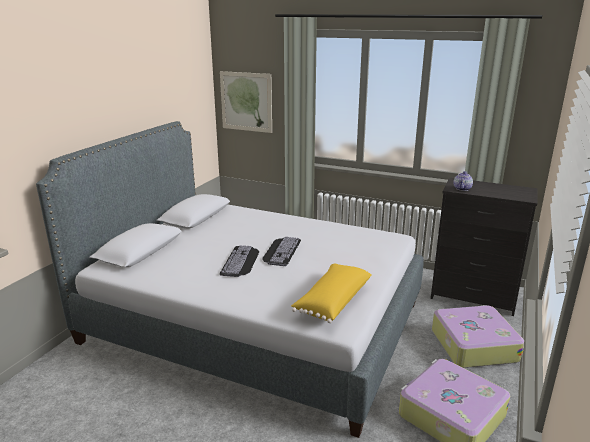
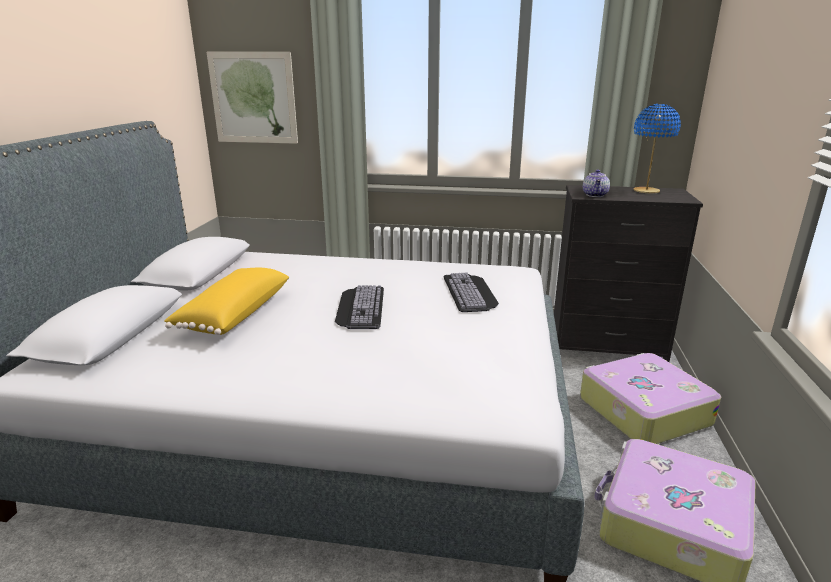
camera: 15 degrees left, 0 degrees up
(241, 261) = (301, 330): keyboard -> keyboard (471, 292)
(332, 301) = (482, 374): yellow pillow -> yellow pillow (233, 314)
(504, 188) = (646, 191): none -> blue table lamp

